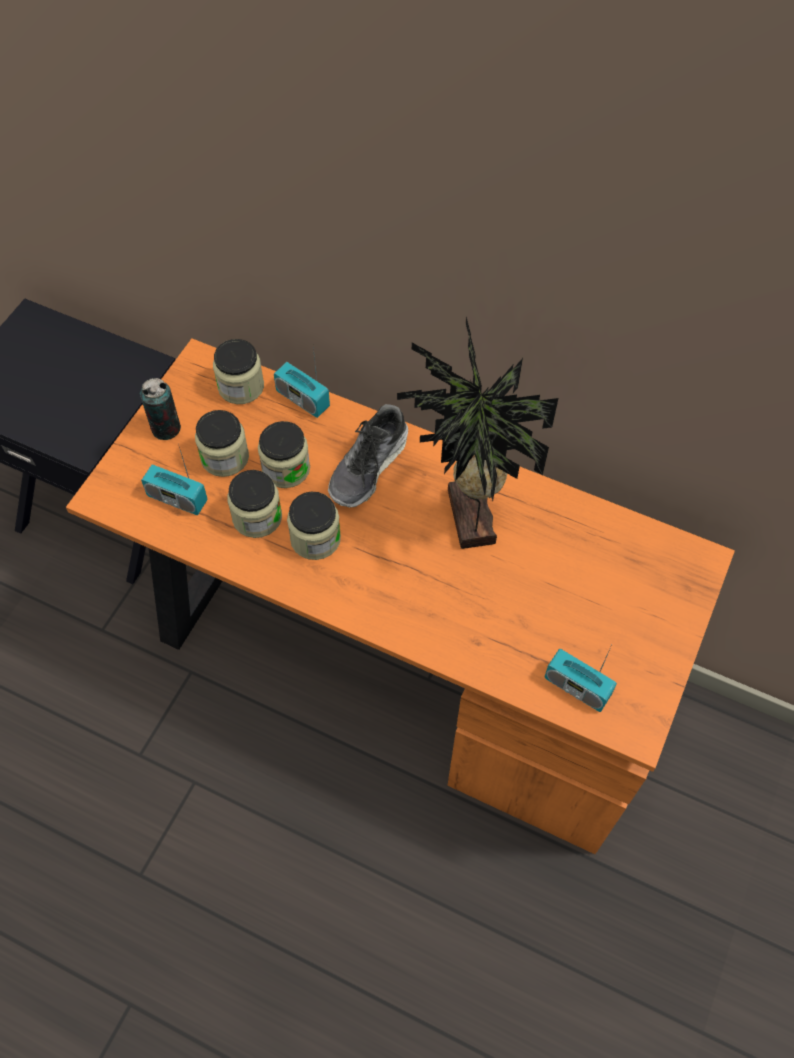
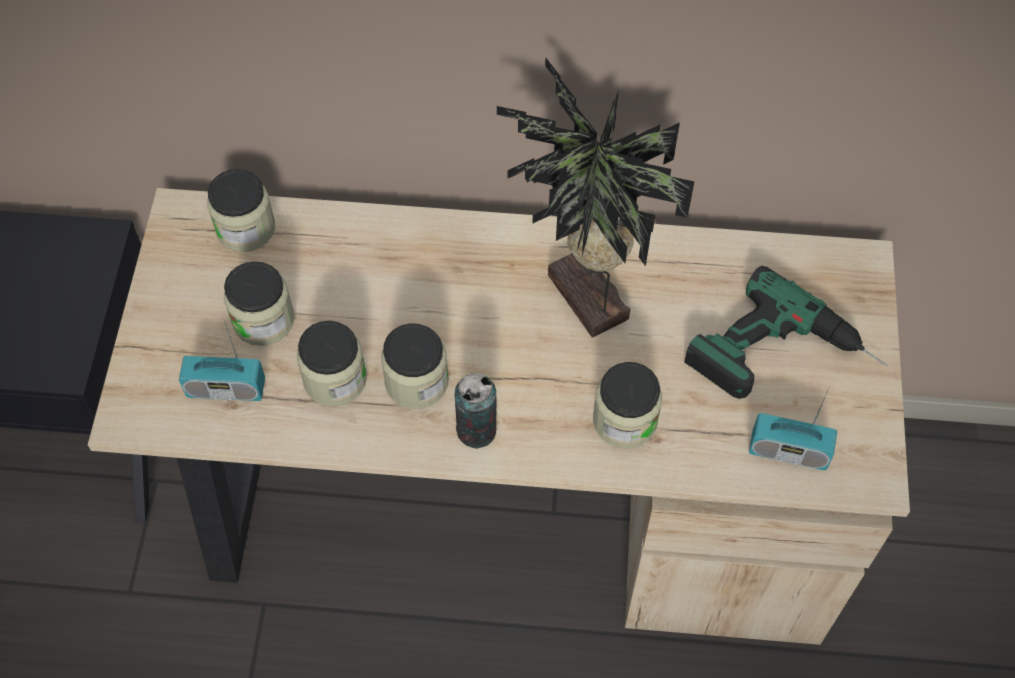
camera: 20 degrees left, 0 degrees up
(166, 428) = (174, 308): can -> can (476, 430)
(286, 468) = (344, 310): jar -> jar (625, 420)
(302, 399) = (328, 221): radio -> none
(369, 467) = (443, 277): shoe -> none
(396, 661) = (507, 505): orange desk -> beige desk
(606, 616) = (786, 361): none -> power drill

